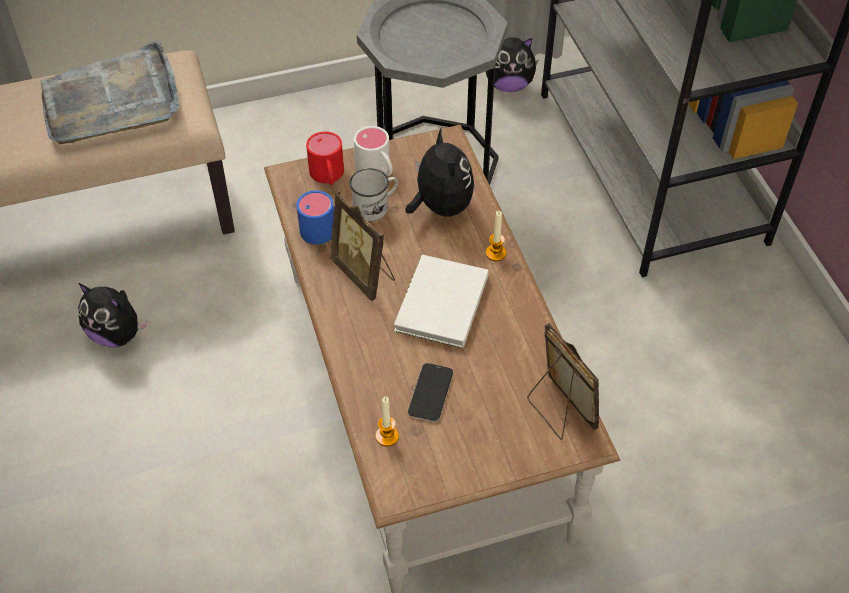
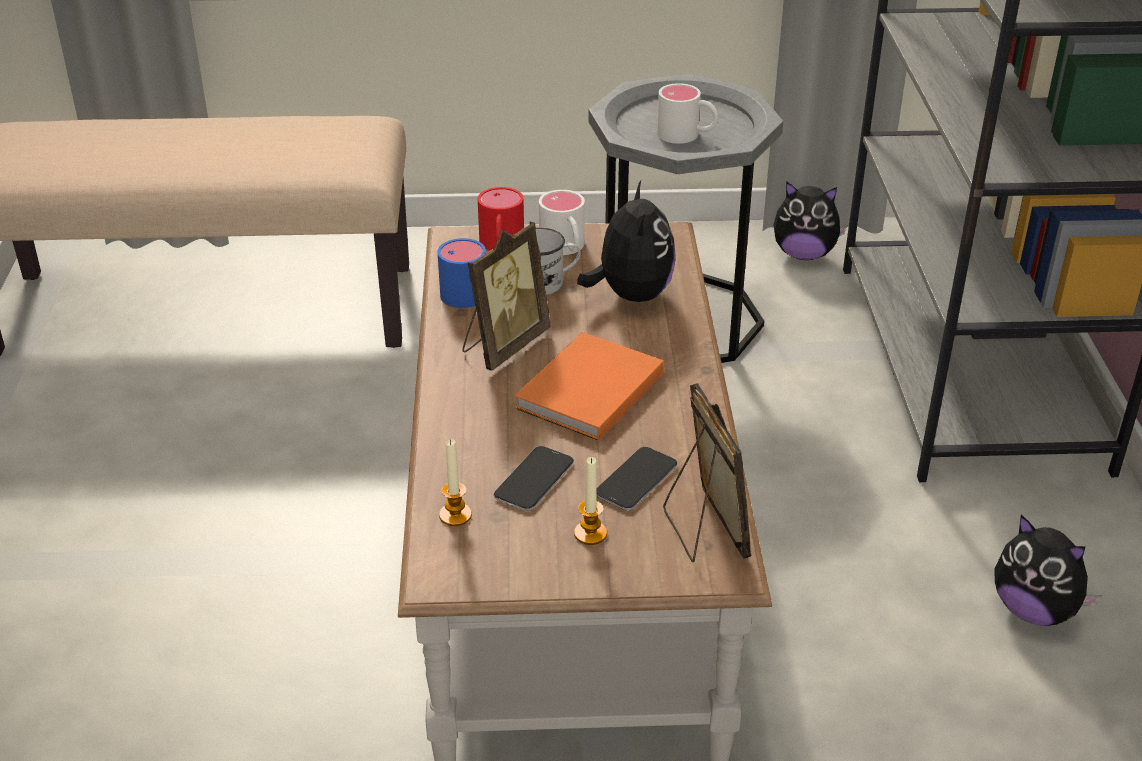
camera: 15 degrees right, 15 degrees down
(112, 100) = (280, 144): grey tray -> none
(117, 334) = (215, 426): plush toy -> plush toy (1034, 610)
(365, 274) = (503, 345): picture frame -> picture frame turned 120 degrees counterclockwise
(437, 46) = (687, 135): none -> white mug
(439, 305) = (586, 392): white book -> orange book
(495, 253) = (684, 351): candle -> candle (590, 533)
(500, 377) = (636, 480): none -> phone

